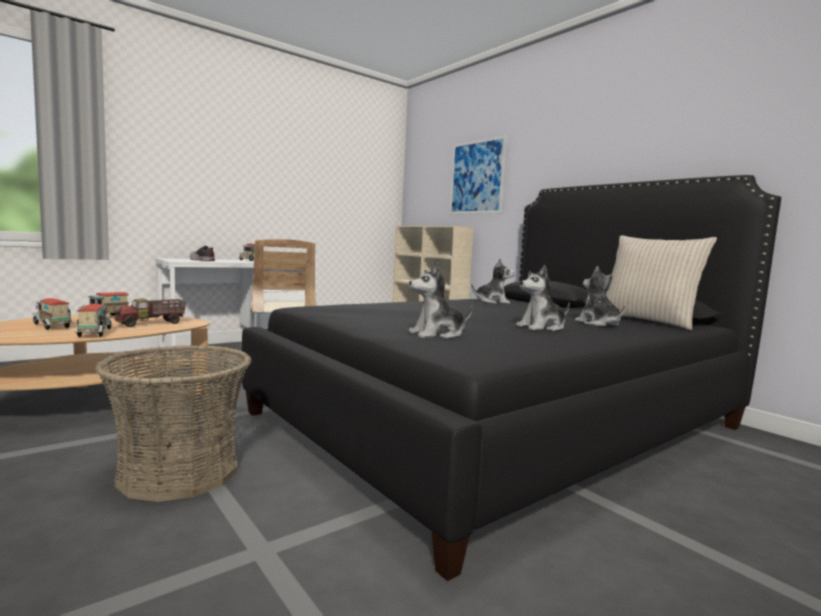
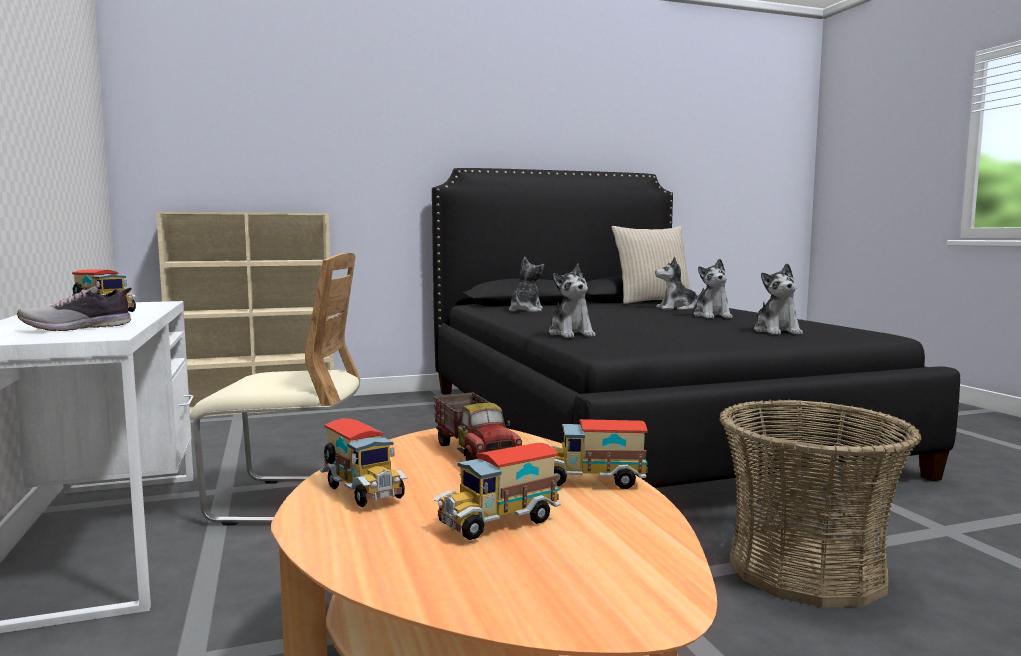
camera: 70 degrees left, 0 degrees up
(362, 304) = (571, 334): none -> plush toy
(476, 177) = (318, 137): picture -> none

